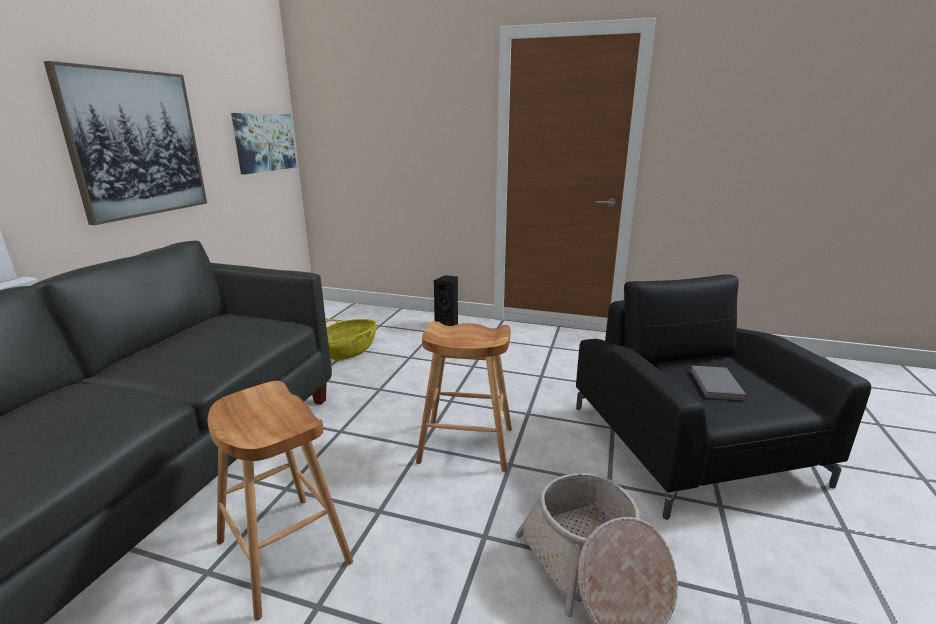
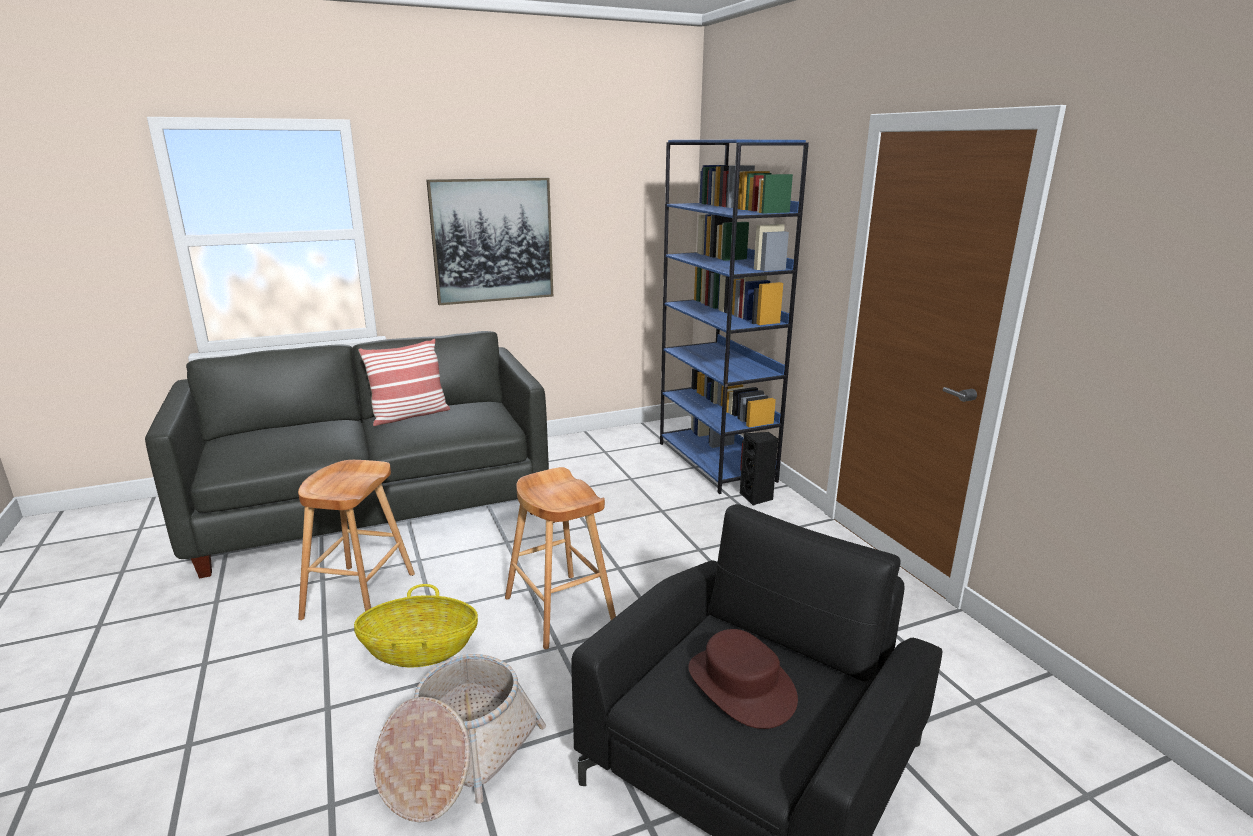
camera: 50 degrees right, 0 degrees up
(164, 349) = (409, 415): none -> pillow
(264, 142) = (645, 238): picture -> none
(348, 351) = (625, 480): basket -> basket (420, 650)
(387, 317) = (716, 462): none -> blue bookcase
(715, 385) = (740, 686): grey book -> brown hat

